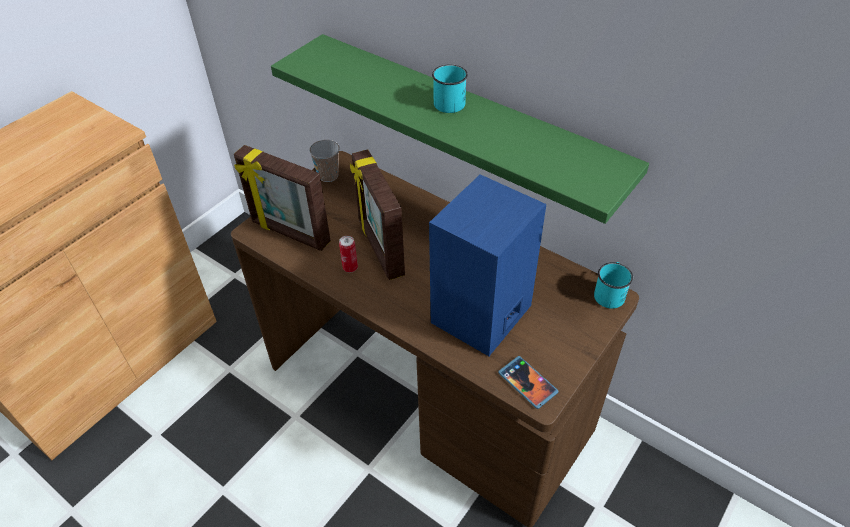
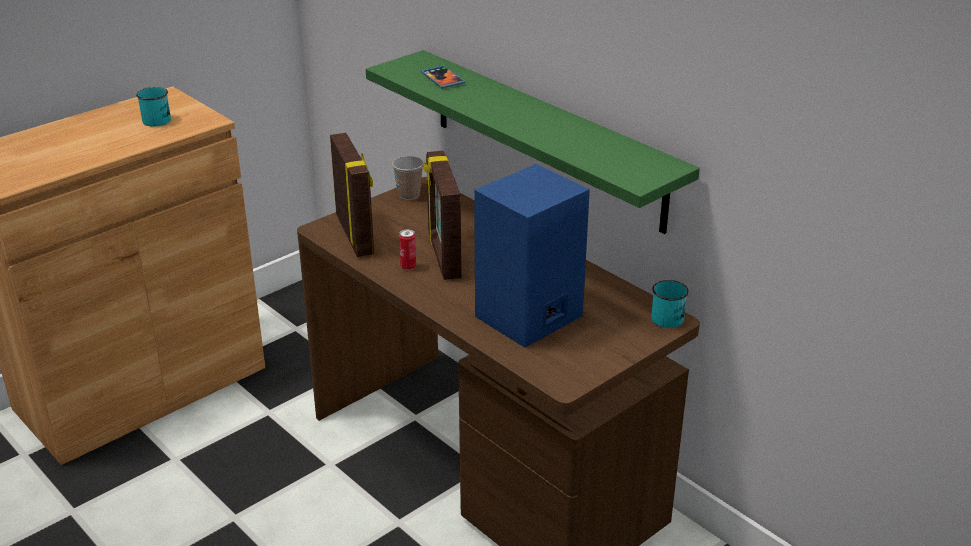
camera: 10 degrees right, 15 degrees down
(290, 233) = (356, 235): picture frame -> picture frame turned 150 degrees counterclockwise
(448, 101) = (525, 107): turquoise mug -> turquoise mug (158, 119)
(527, 383) = (556, 371): phone -> phone (442, 79)

